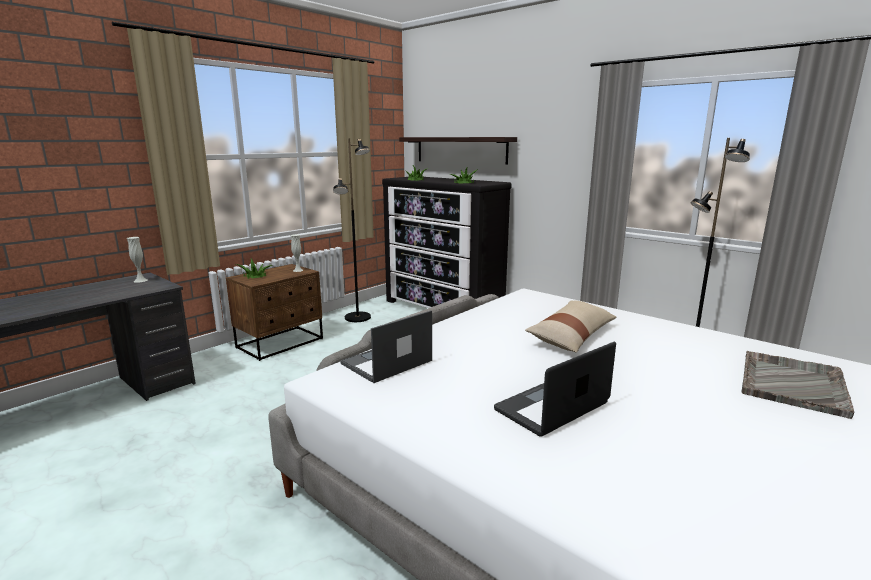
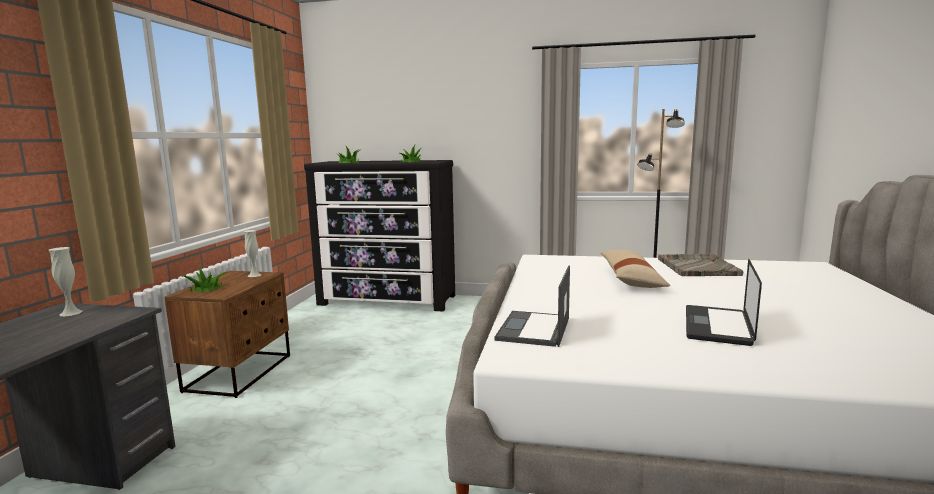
camera: 30 degrees left, 5 degrees down
(358, 318) = (305, 327): black floor lamp -> none
(460, 150) = (387, 130): shelf -> none
(792, 383) = (804, 279): grey tray -> grey tray (697, 267)

